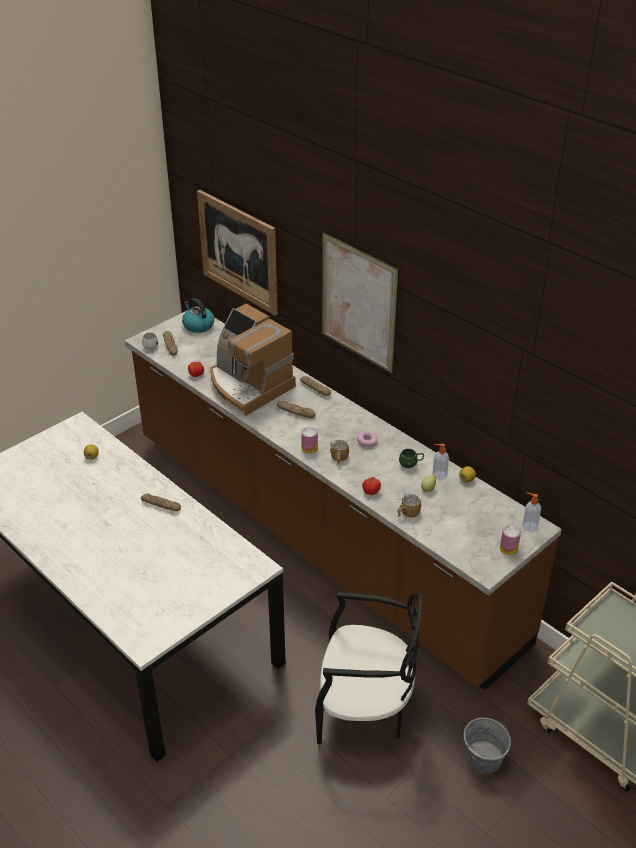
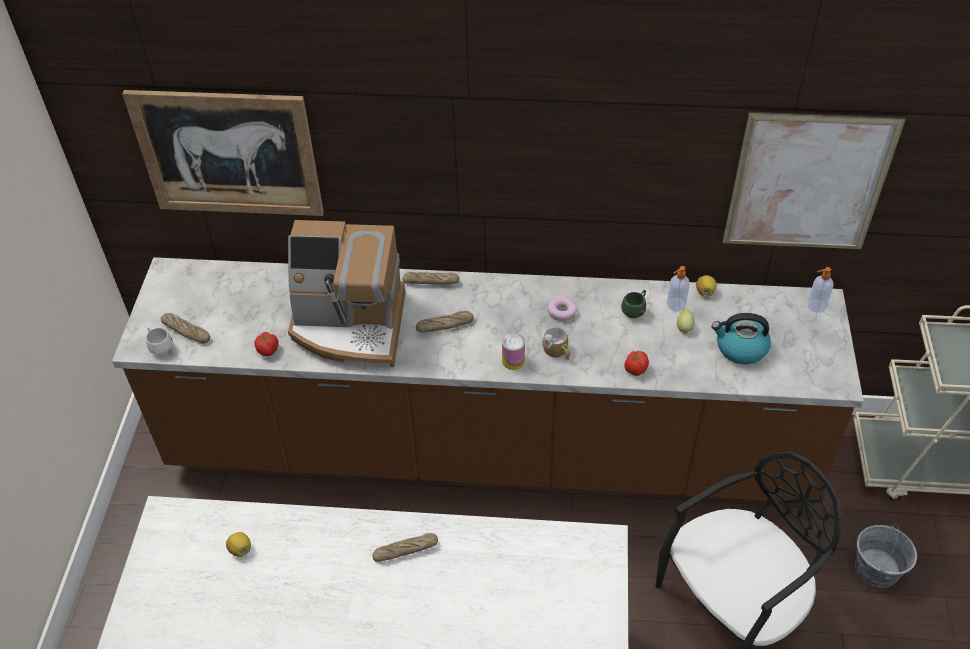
camera: 40 degrees left, 10 degrees up
(198, 325) = (189, 282): kettle -> kettle (740, 348)
(358, 303) = (485, 146): picture -> picture (807, 183)
(407, 513) = (698, 369): mug -> none
(508, 548) = (827, 342): can -> none

